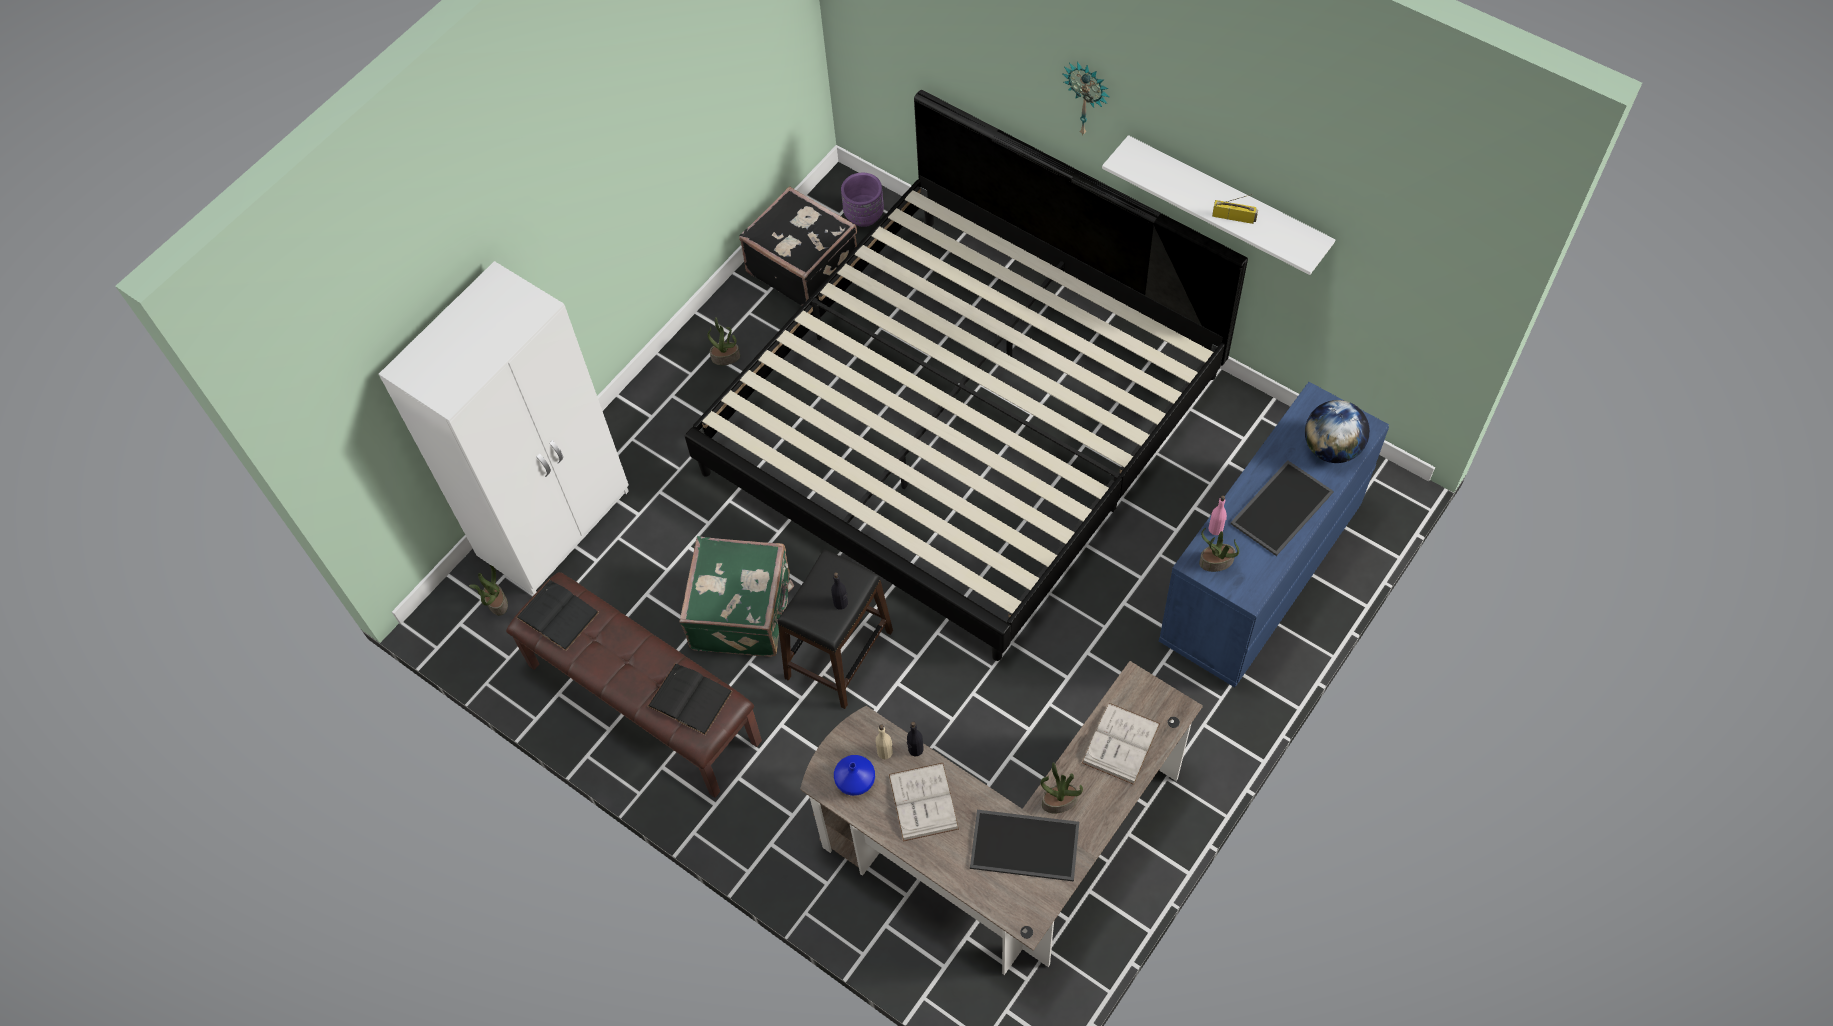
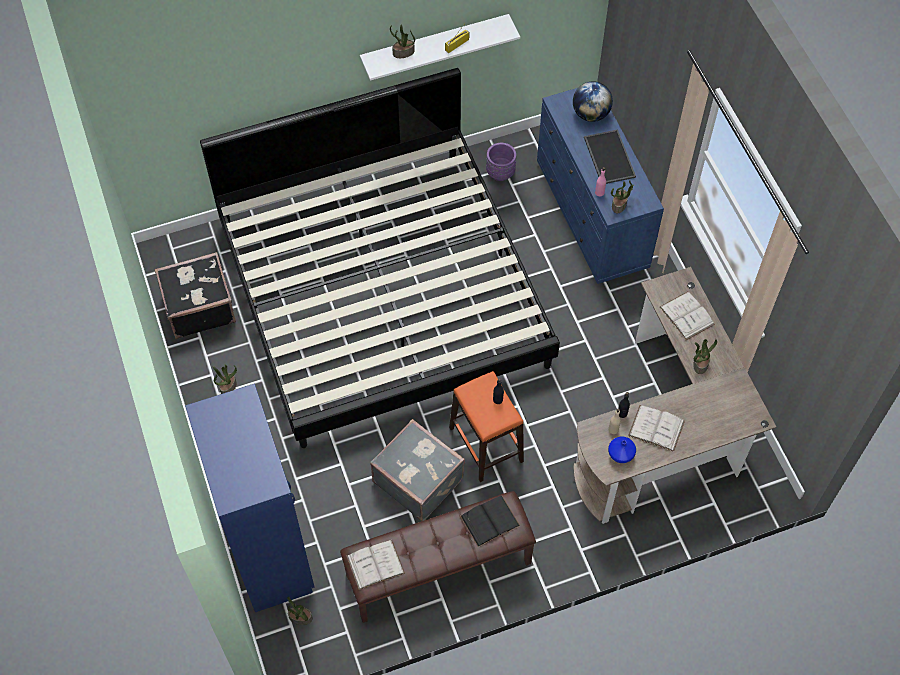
camera: 60 degrees left, 0 degrees up
(556, 523) = (270, 551): white wardrobe -> blue wardrobe
(557, 614) = (375, 564): black book -> white book
(743, 612) = (418, 479): green suitcase -> grey suitcase
(838, 654) = (485, 445): black stool -> orange stool
(864, 215) = (190, 253): purple planter -> purple planter (500, 172)
(1026, 844) = (714, 394): tray -> none
(1087, 98) = (326, 53): wall clock -> none
(1170, 173) = (403, 53): none -> potted plant

